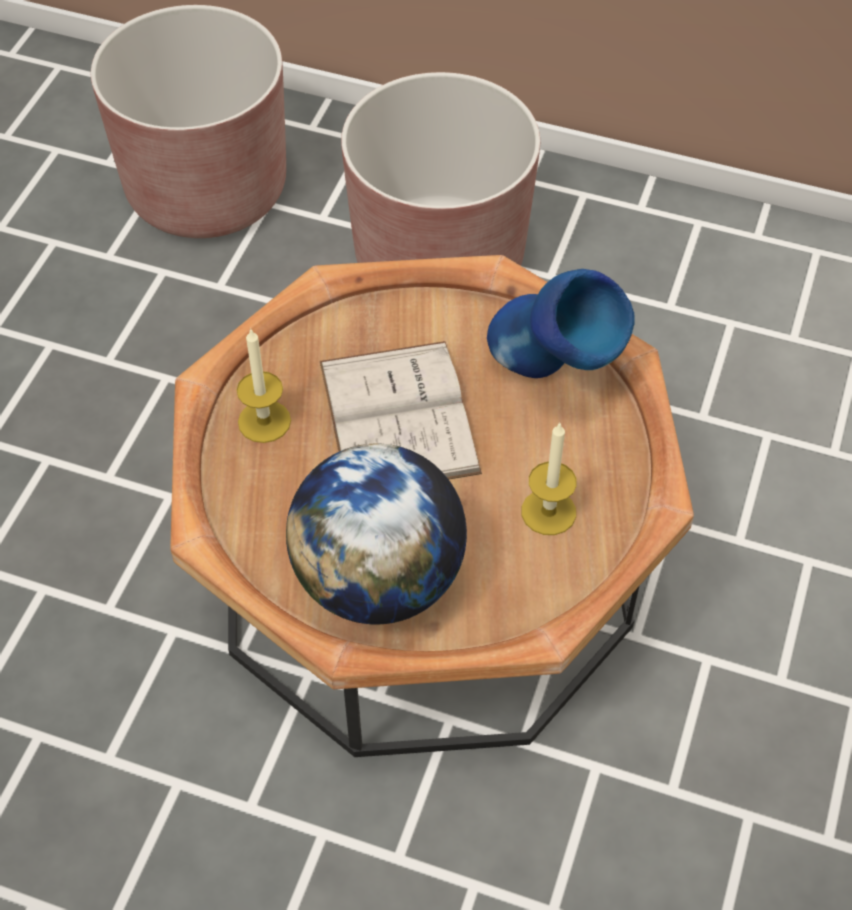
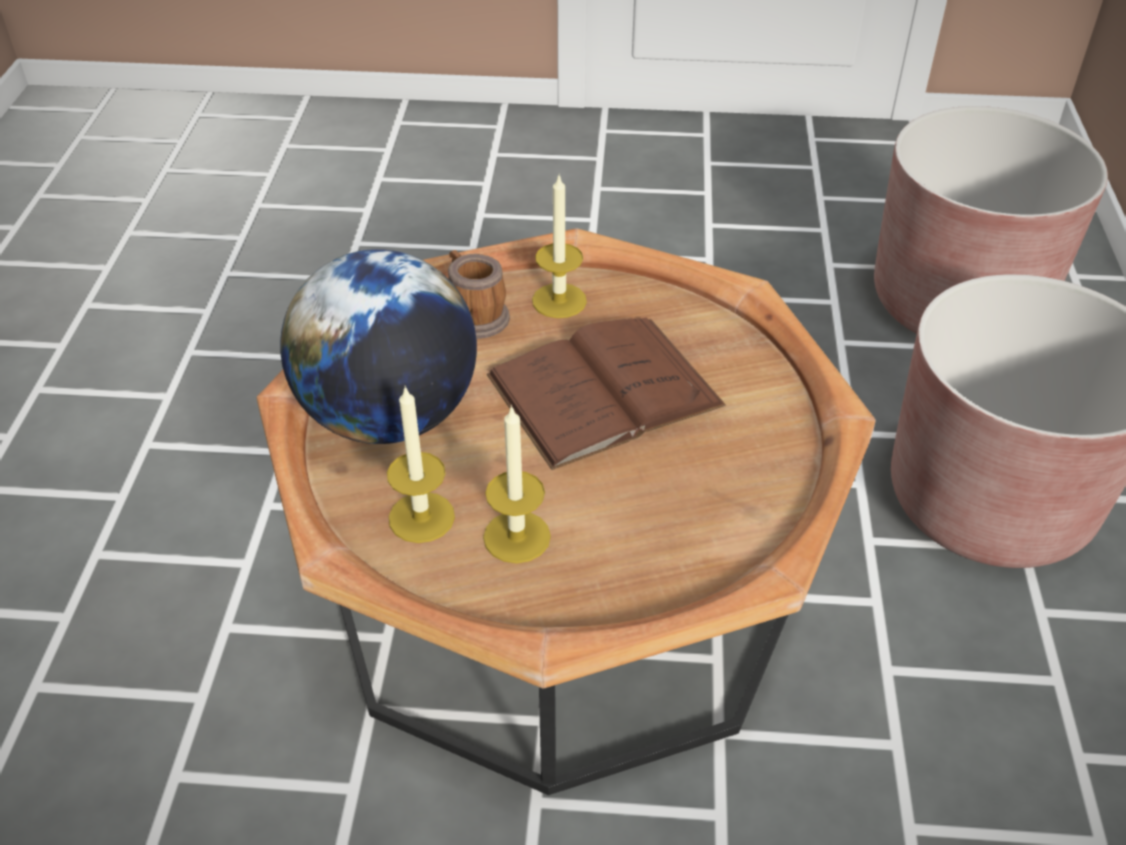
camera: 75 degrees right, 10 degrees down
(259, 491) = (474, 315): none -> mug
(398, 416) = (604, 390): white book -> brown book
(509, 574) = (421, 517): none -> candle
(553, 378) = (719, 508): blue vase -> none

